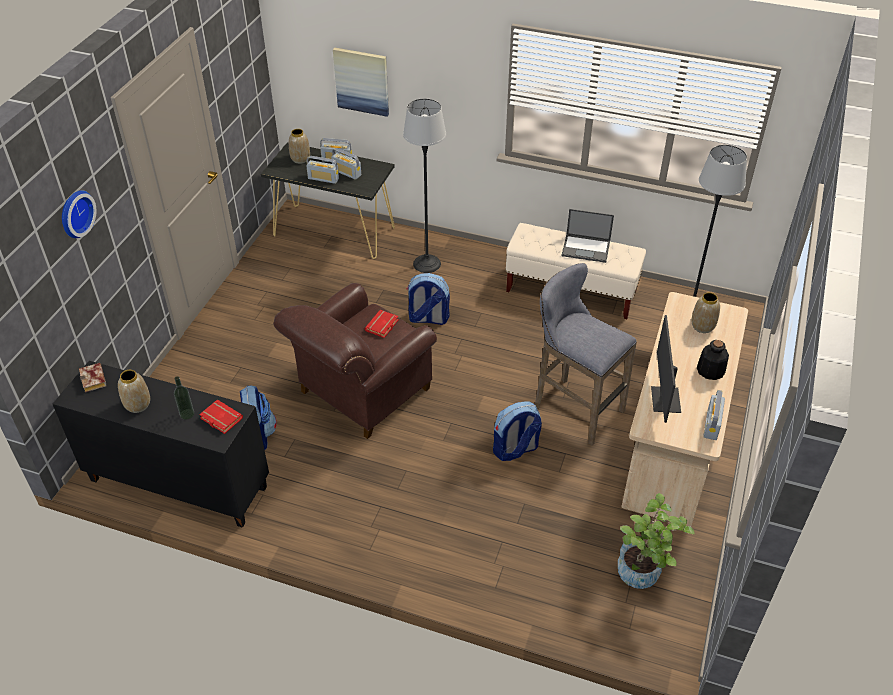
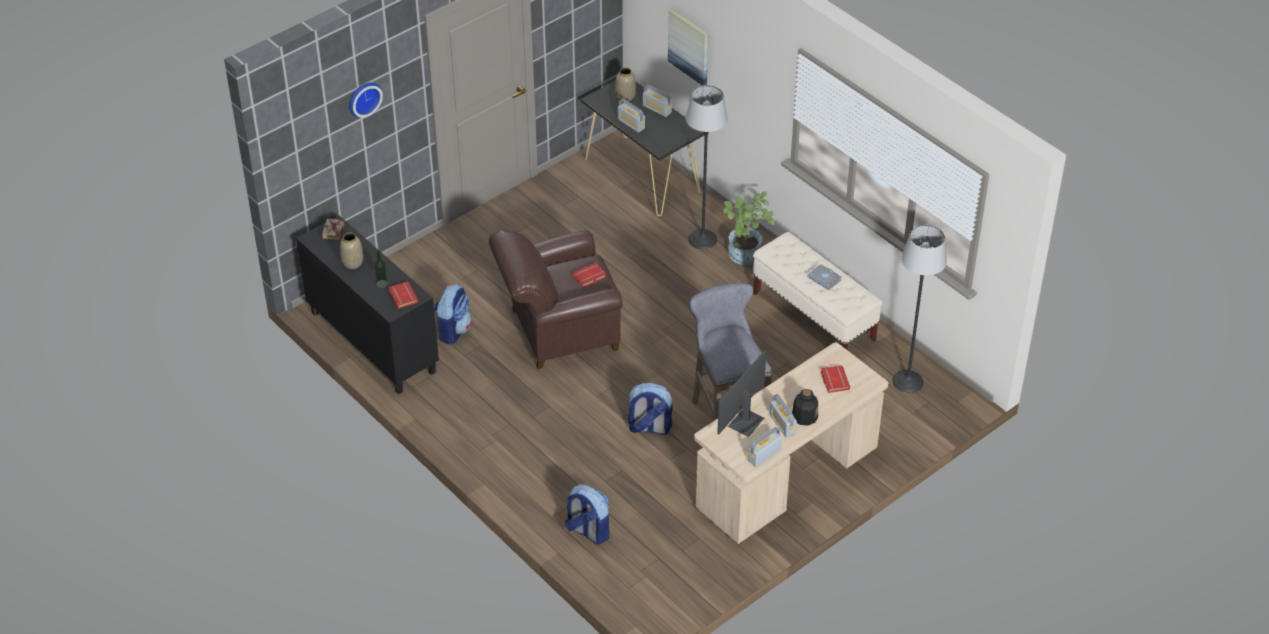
camera: 30 degrees right, 0 degrees up
(347, 173) = (656, 125): radio -> radio (782, 424)
(428, 319) = (663, 290): backpack -> backpack (587, 531)
(586, 248) = (825, 279): laptop -> grey book
(643, 575) = (670, 560): potted plant -> potted plant (745, 257)
(702, 326) = (833, 380): vase -> red book

